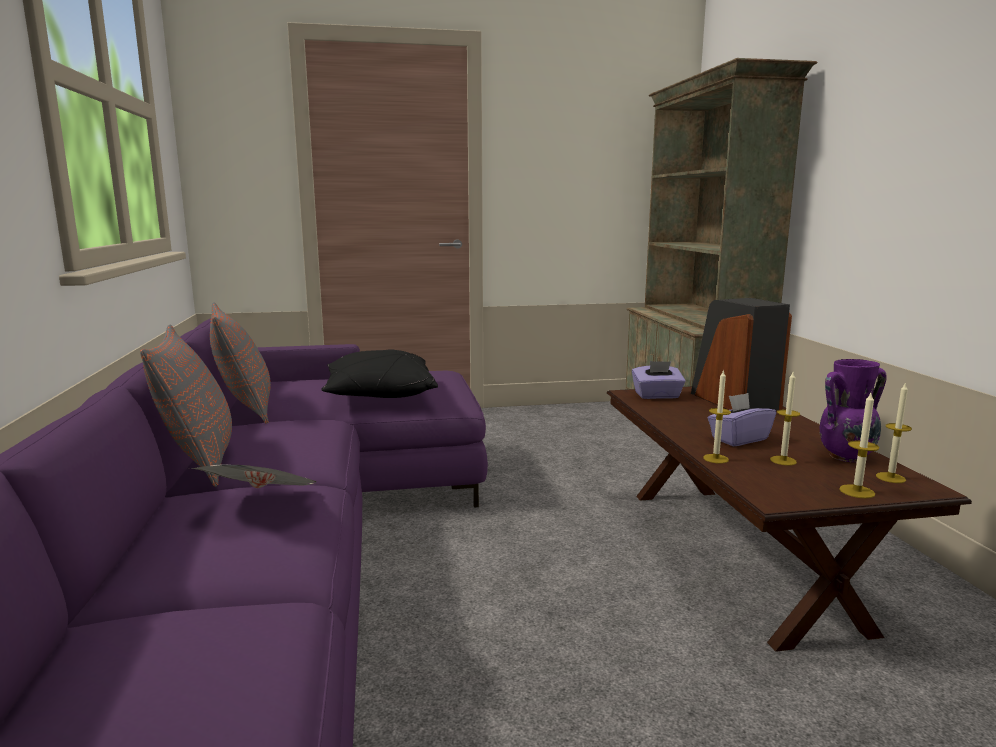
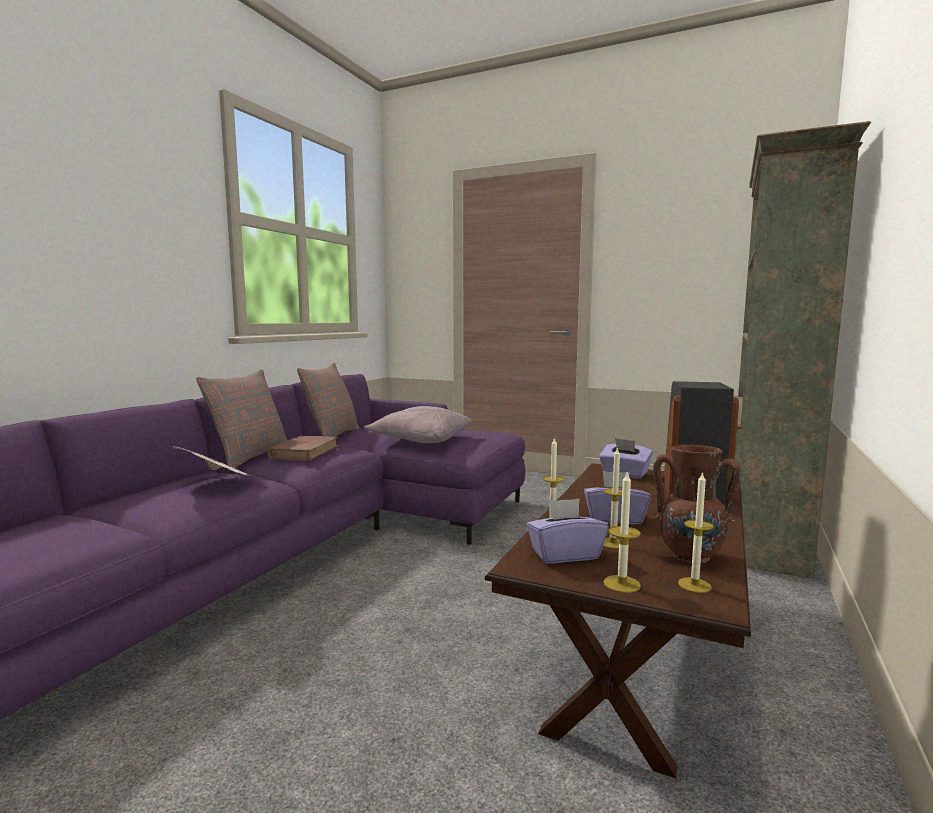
camera: 35 degrees right, 5 degrees down
(277, 437) = (305, 452): none -> brown book
(379, 395) = (421, 440): black pillow -> purple pillow
(777, 480) = (565, 554): none -> purple tissue box
(844, 457) = (689, 557): purple vase -> brown vase

